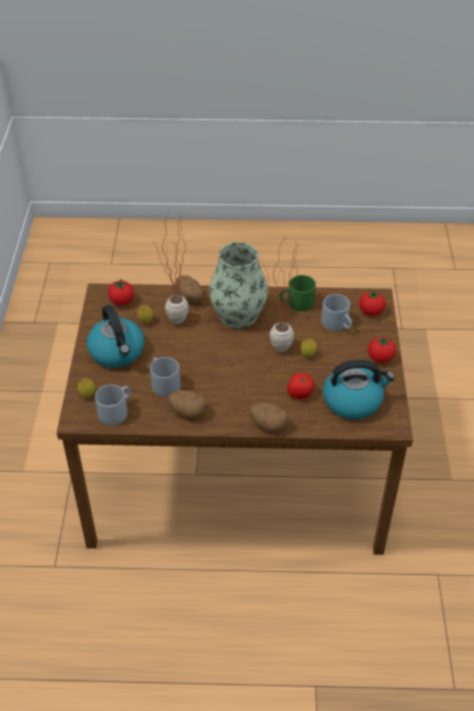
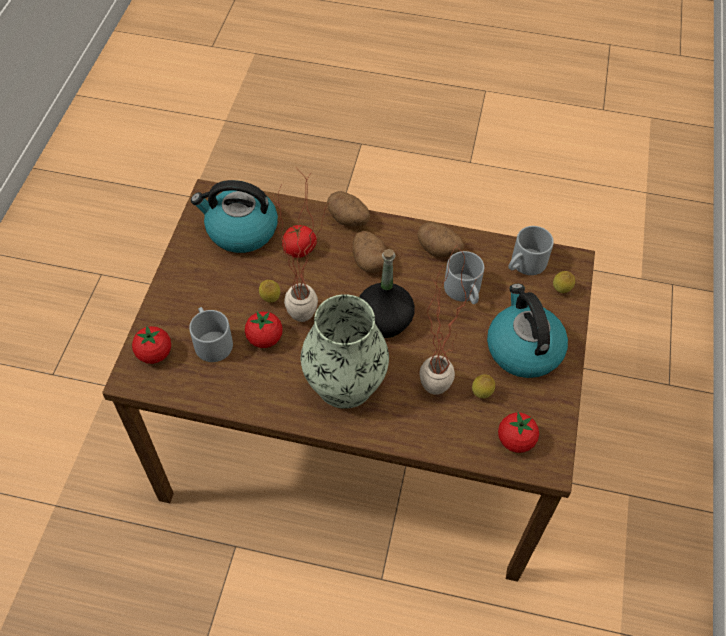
camera: 170 degrees left, 10 degrees up
(190, 298) = (410, 428): potato -> potato (369, 261)
(220, 354) = (384, 320): none -> black bottle
(296, 303) = (254, 388): green mug -> none
(380, 358) = (180, 280): tomato -> tomato (265, 338)

